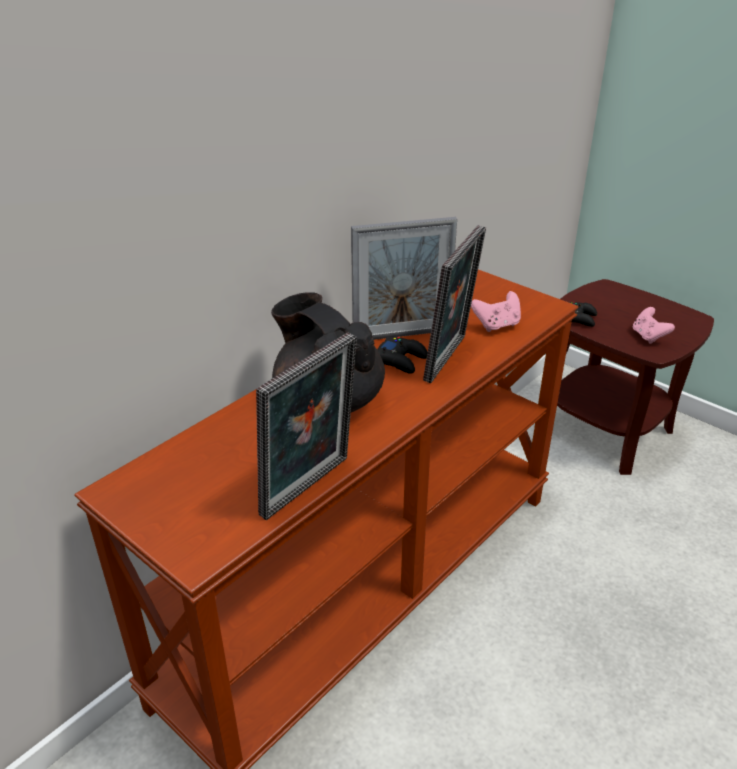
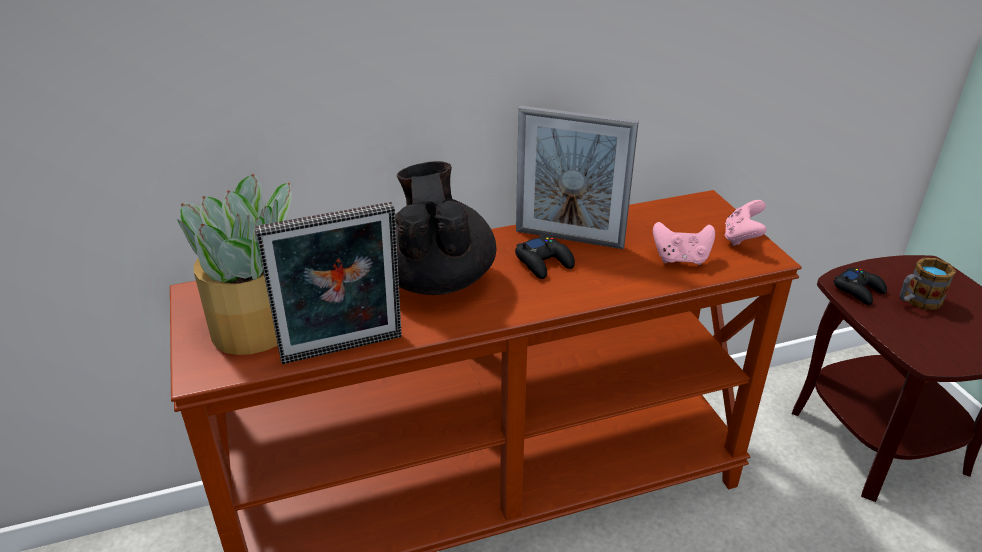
camera: 30 degrees right, 0 degrees up
(208, 497) = (258, 326): none -> potted plant
(450, 359) = (595, 278): picture frame -> none
(618, 314) = (917, 301): none -> mug
(648, 336) = (935, 338): pink game controller -> pink game controller (742, 238)

